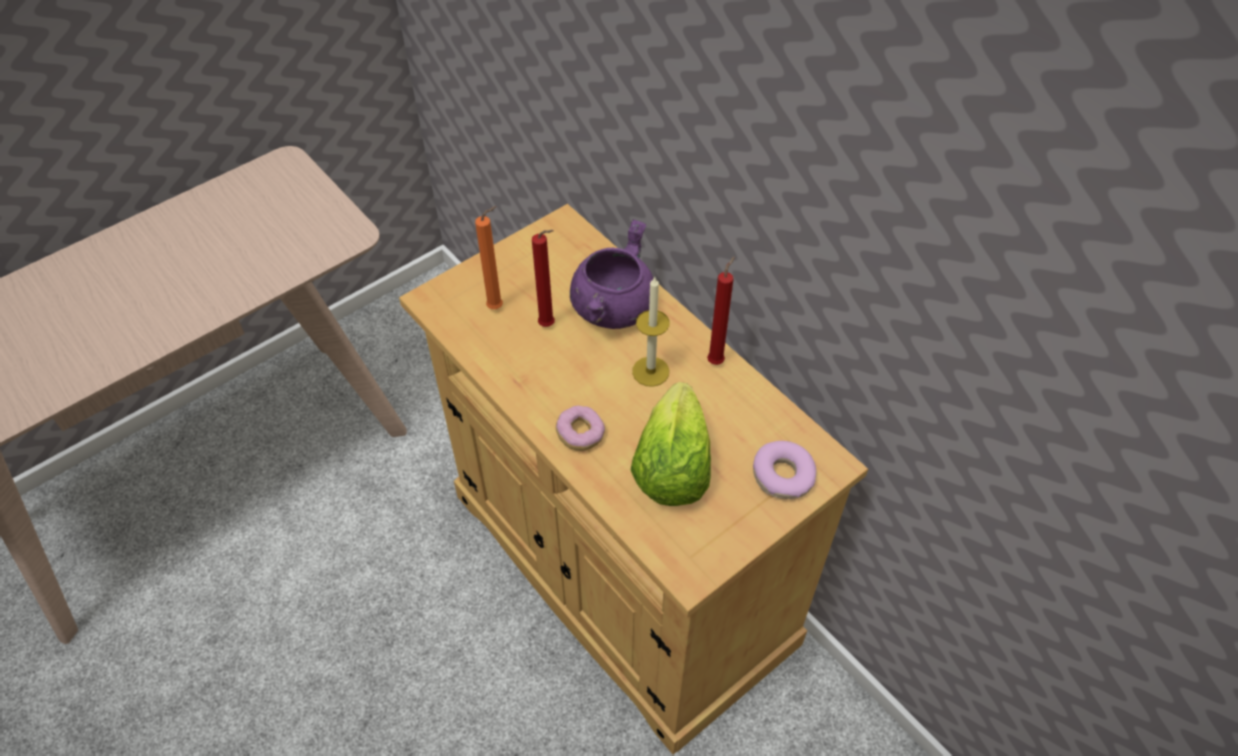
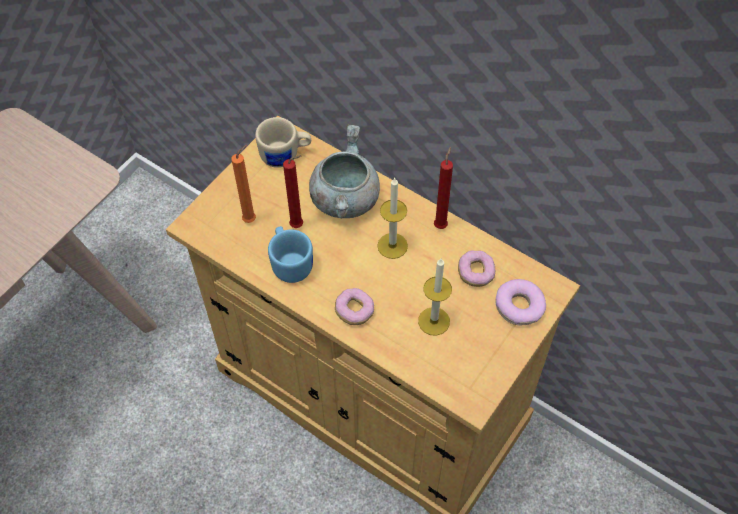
camera: 15 degrees left, 5 degrees up
(525, 364) = (291, 262): none -> blue mug
(561, 247) = (285, 155): none -> beige mug
(612, 308) = (344, 199): purple cooking pot -> grey cooking pot
(671, 468) = (434, 321): lettuce -> candle
(741, 425) = (475, 273): none -> donut

